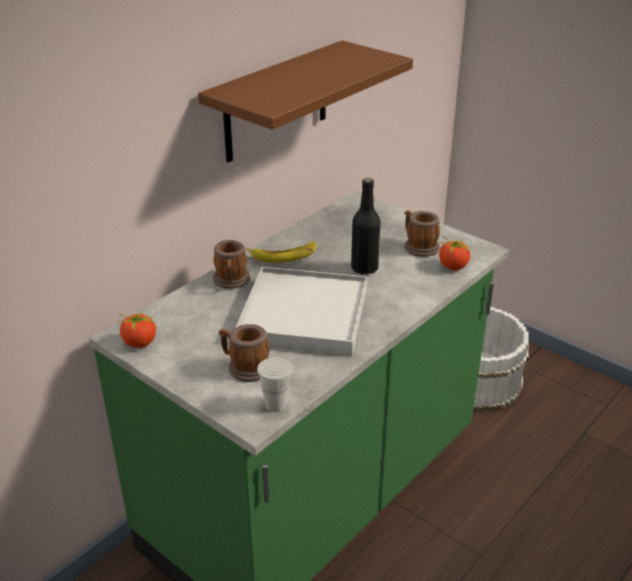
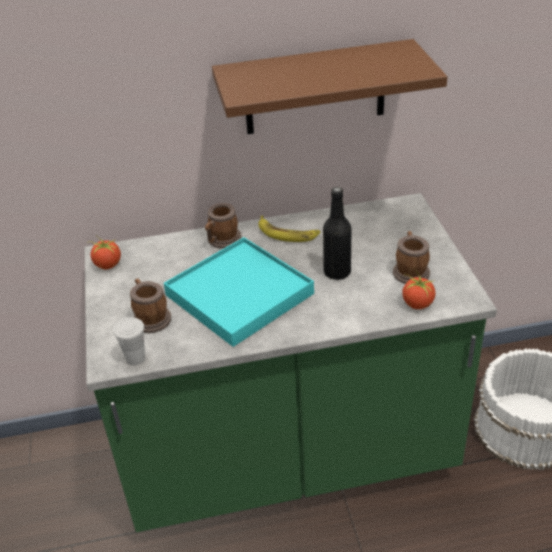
camera: 40 degrees right, 5 degrees up
(303, 315) = (239, 294): white tray -> turquoise tray

